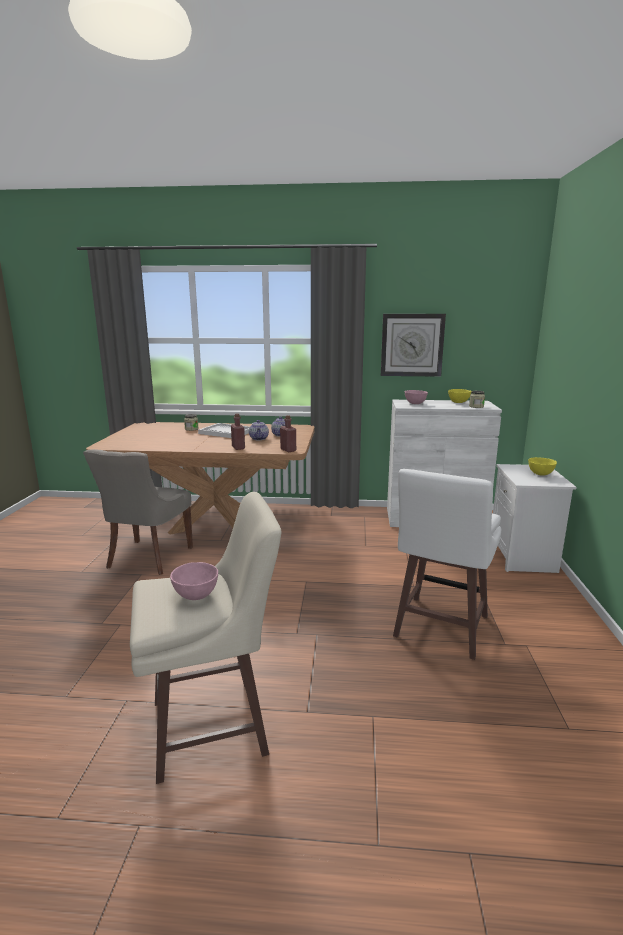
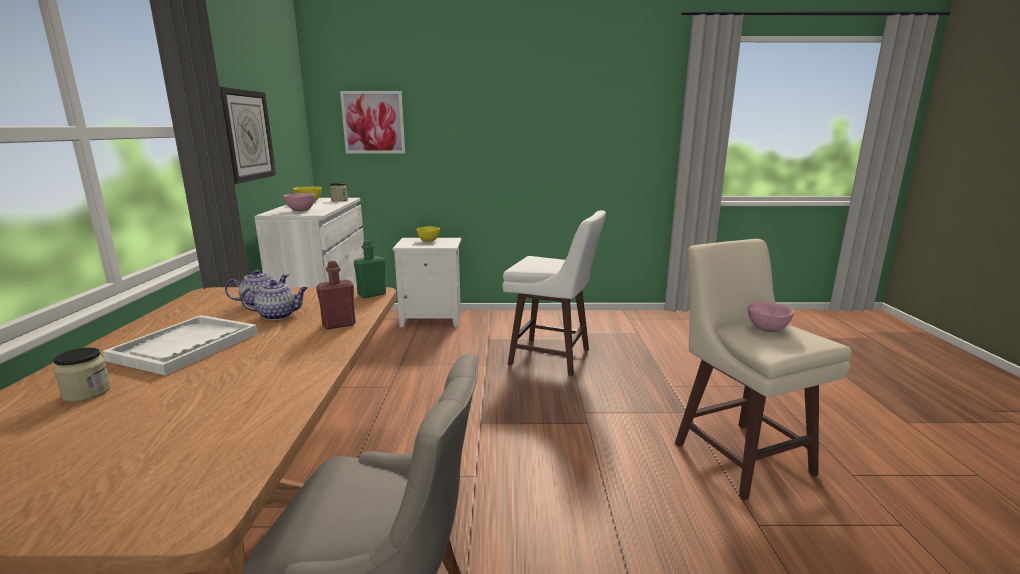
camera: 95 degrees left, 0 degrees up
(288, 450) = (372, 294): red bottle -> green bottle
(561, 339) = (373, 122): none -> picture

